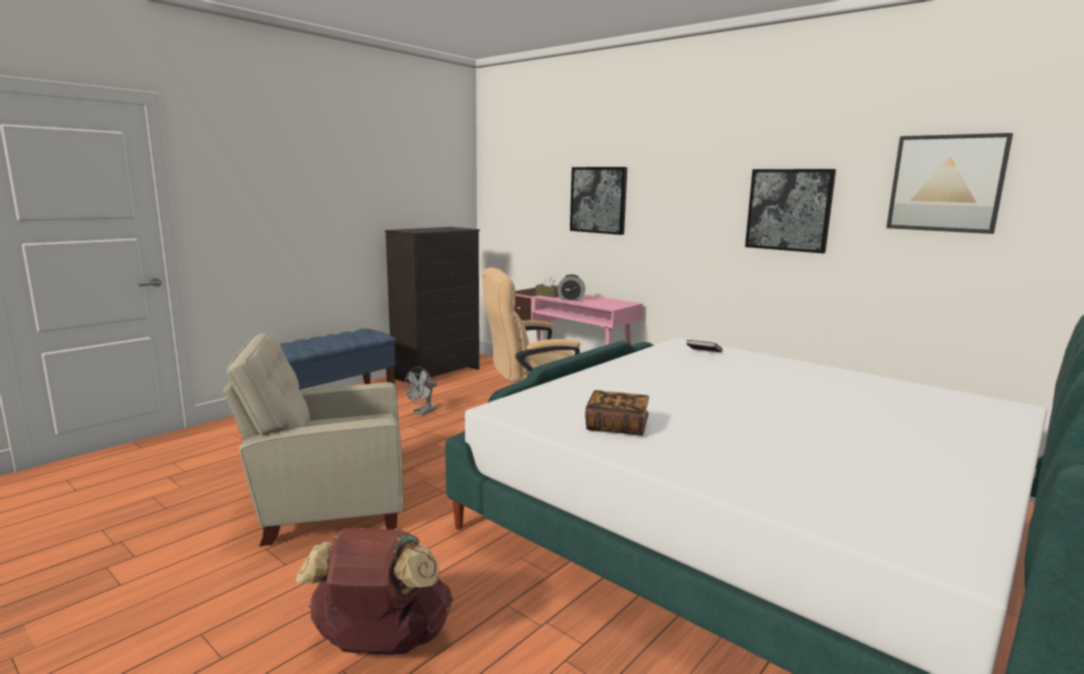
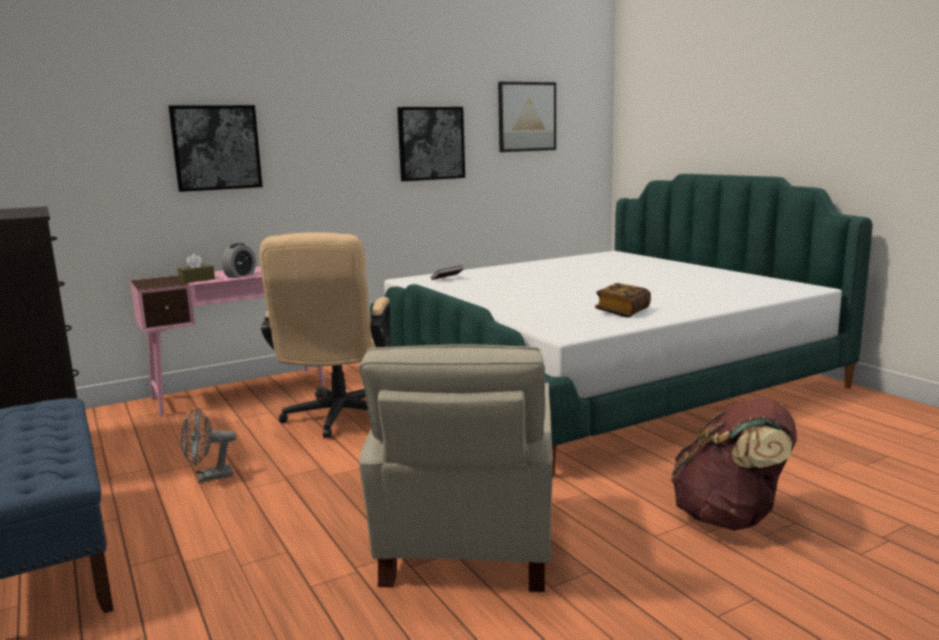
camera: 70 degrees left, 0 degrees up
(422, 412) = (208, 477): grey fan -> grey fan turned 105 degrees clockwise

